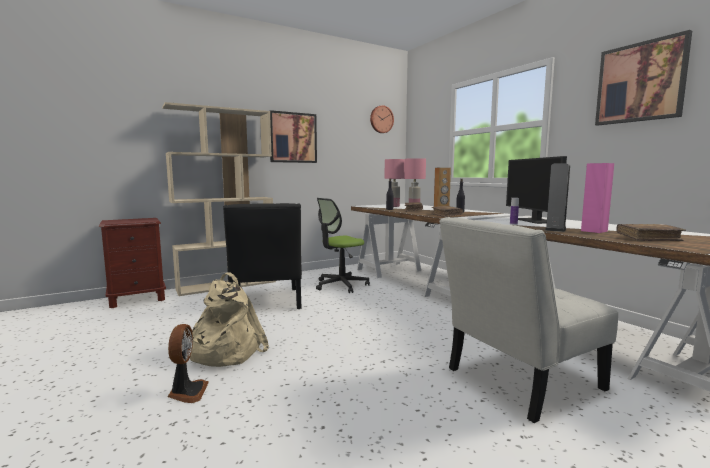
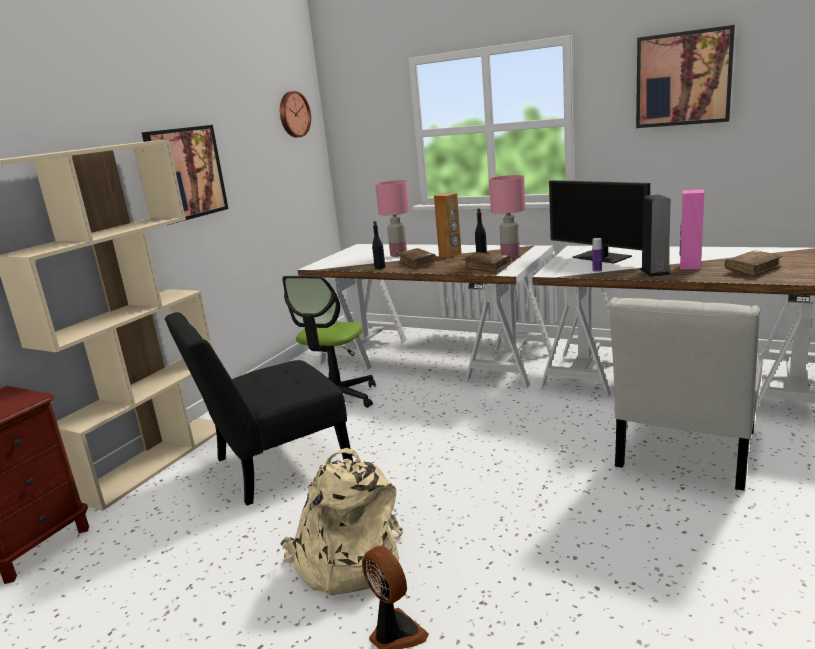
camera: 30 degrees left, 10 degrees up
(266, 302) = (274, 465): black chair -> black chair turned 105 degrees clockwise
(393, 206) = (363, 257): pink table lamp -> pink table lamp (509, 256)

